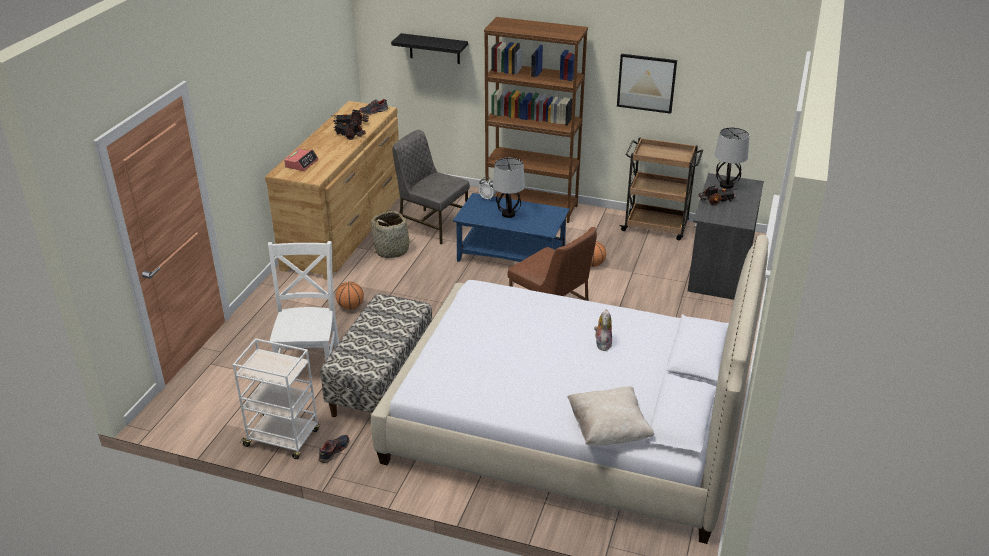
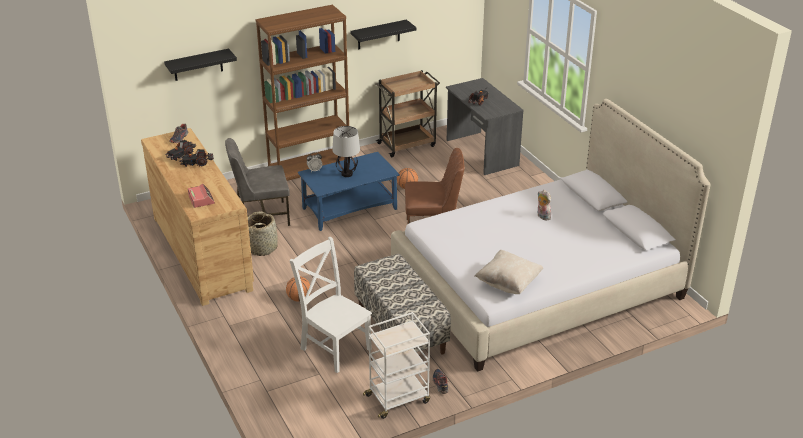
camera: 45 degrees left, 0 degrees up
(608, 430) = (616, 257): beige pillow -> beige pillow (508, 283)
(646, 83) = (378, 35): picture -> black shelf
(726, 185) = (468, 89): table lamp -> none

